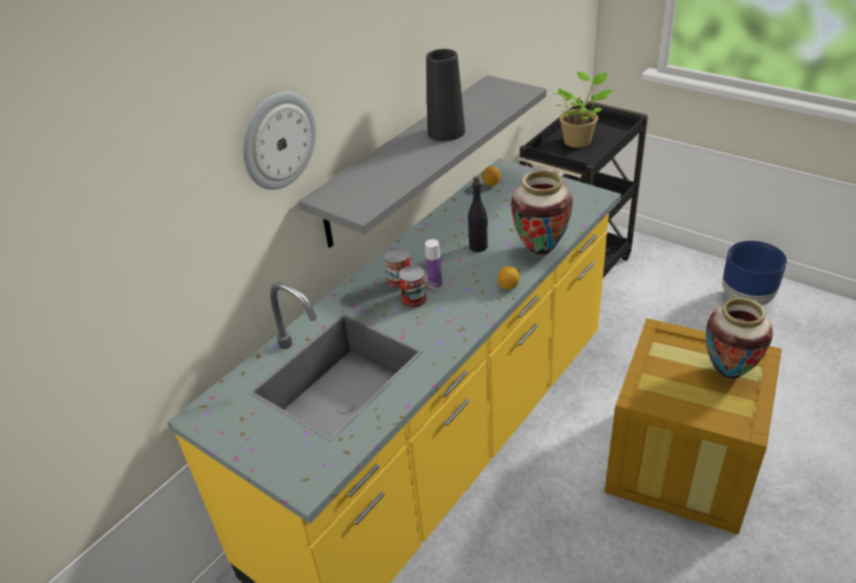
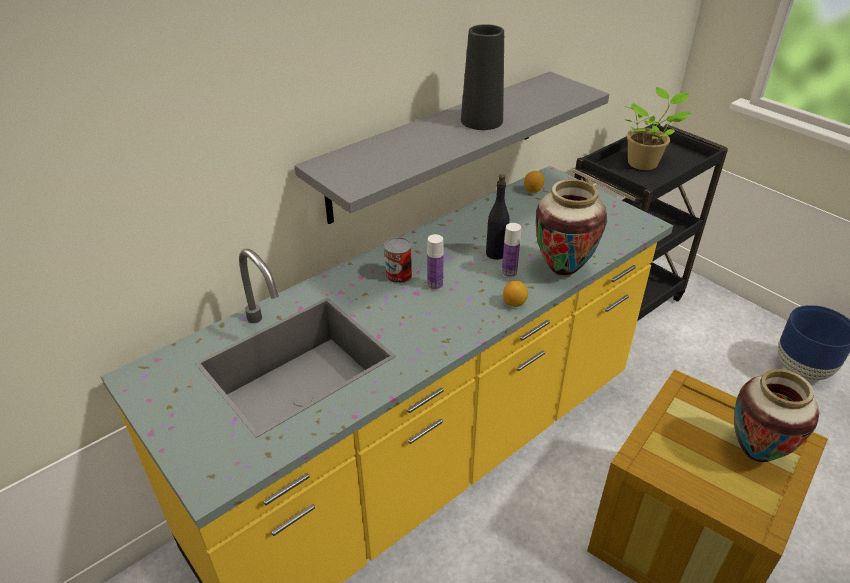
camera: 10 degrees right, 0 degrees up
(278, 140) = (274, 91): wall clock -> none
(414, 300) = (406, 298): can -> none
(495, 261) = (509, 273): none -> bottle

